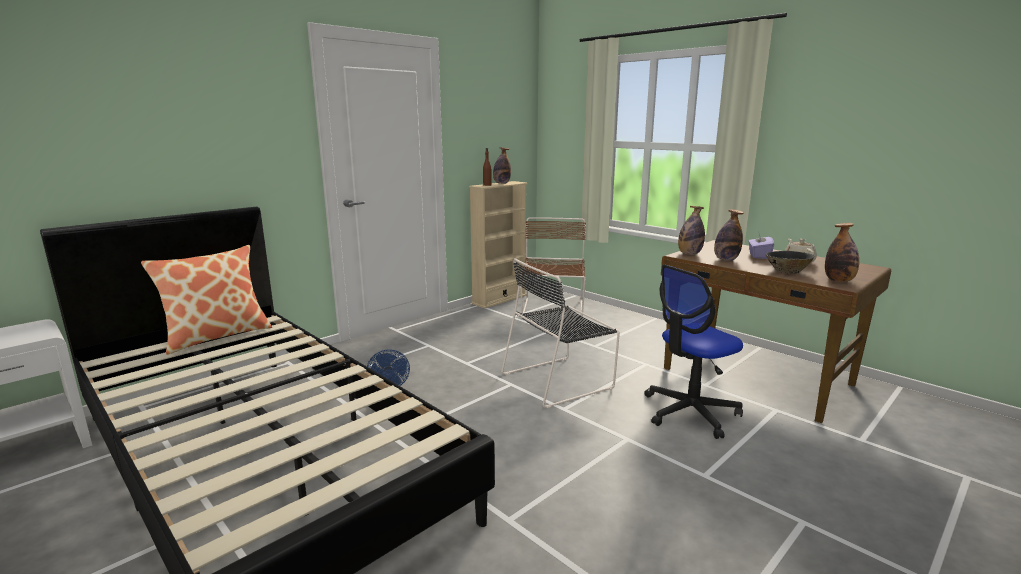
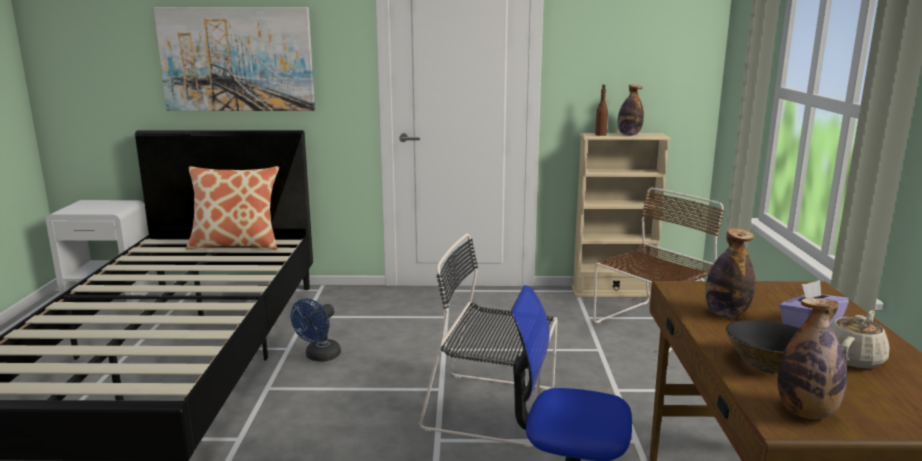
camera: 45 degrees right, 0 degrees up
(171, 135) = (237, 59): none -> picture
(689, 254) = (699, 289): bottle -> none

